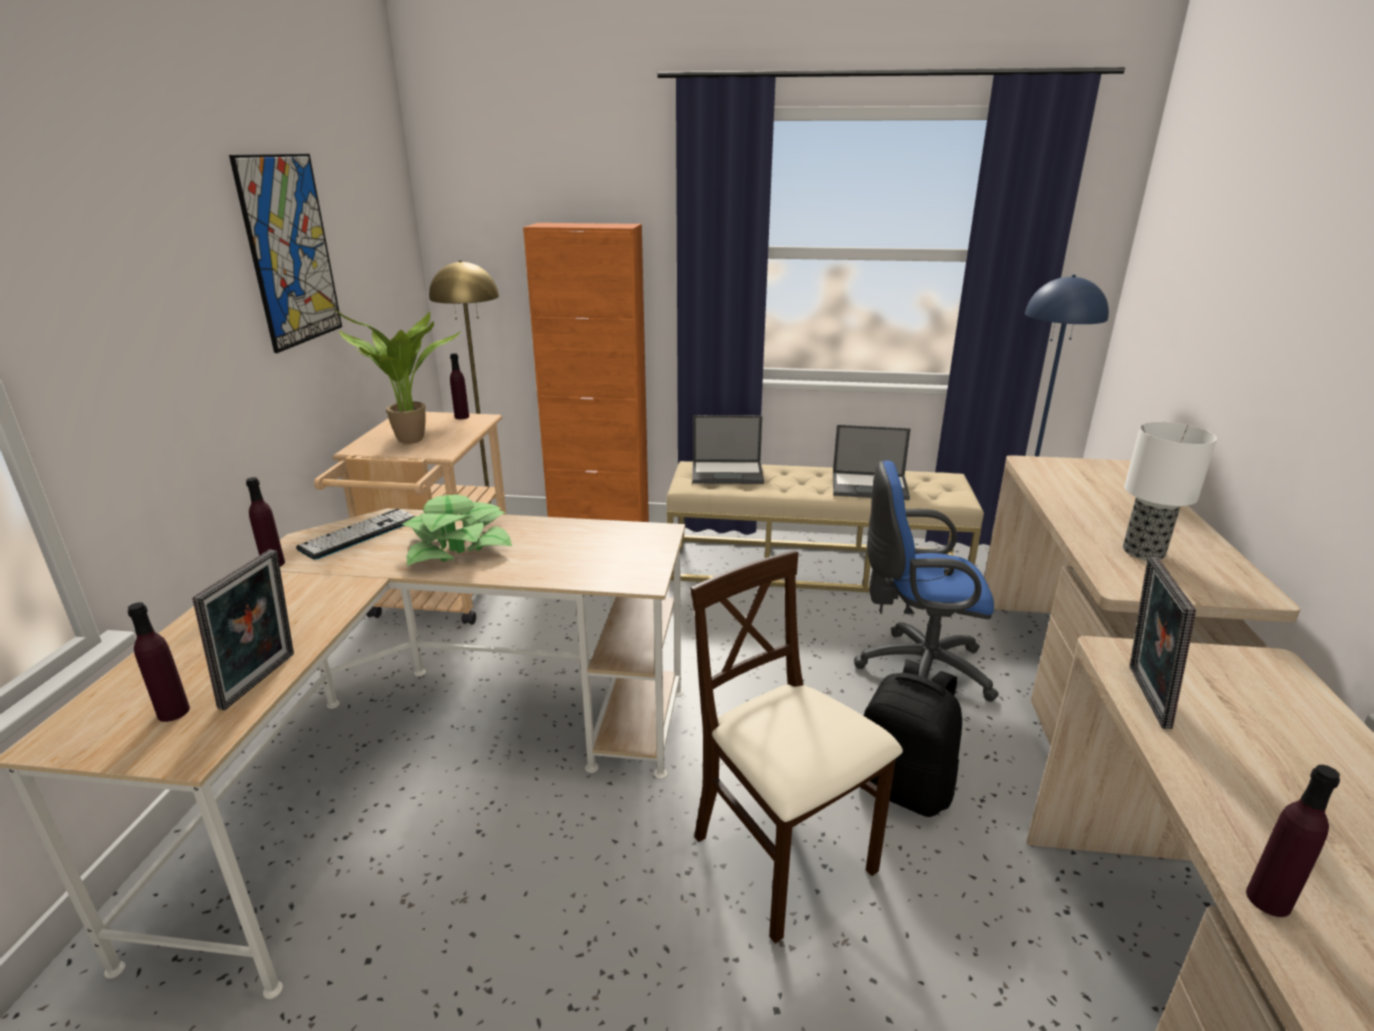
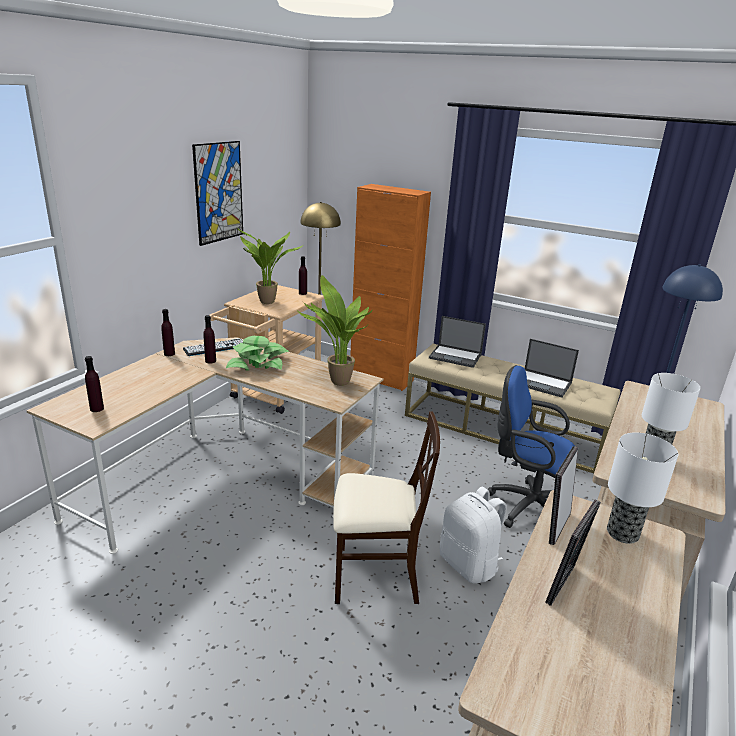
camera: 20 degrees right, 0 degrees up
(263, 681) = (136, 405): picture frame -> picture frame (564, 586)
(618, 547) = (337, 382): none -> potted plant
(783, 858) = (375, 576): beige chair -> beige chair turned 105 degrees clockwise
(904, 787) = (469, 565): black backpack -> white backpack
(1227, 677) = (622, 532): none -> table lamp
(1268, 900) = (515, 624): purple bottle -> purple bottle (210, 361)

